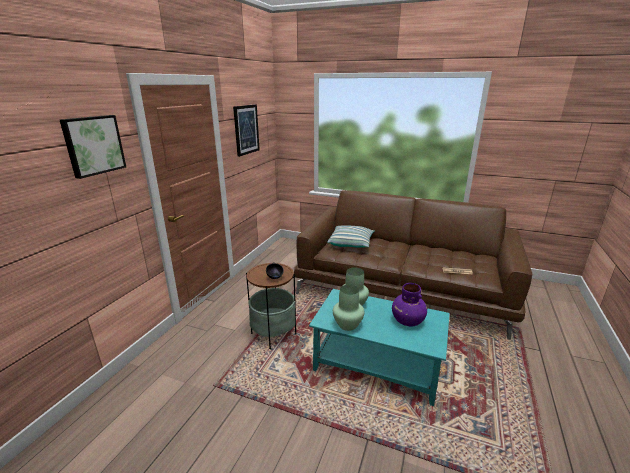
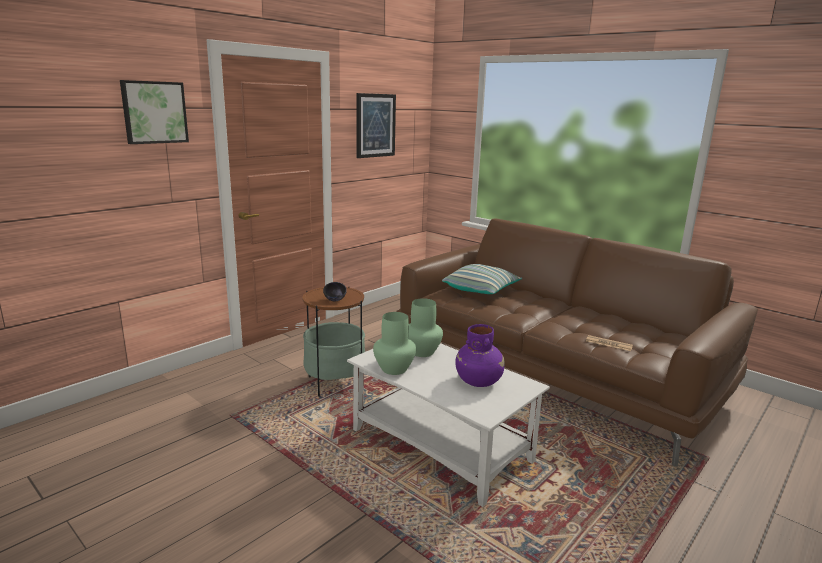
camera: 20 degrees right, 5 degrees down
(377, 365) = (442, 446): turquoise coffee table -> white coffee table

